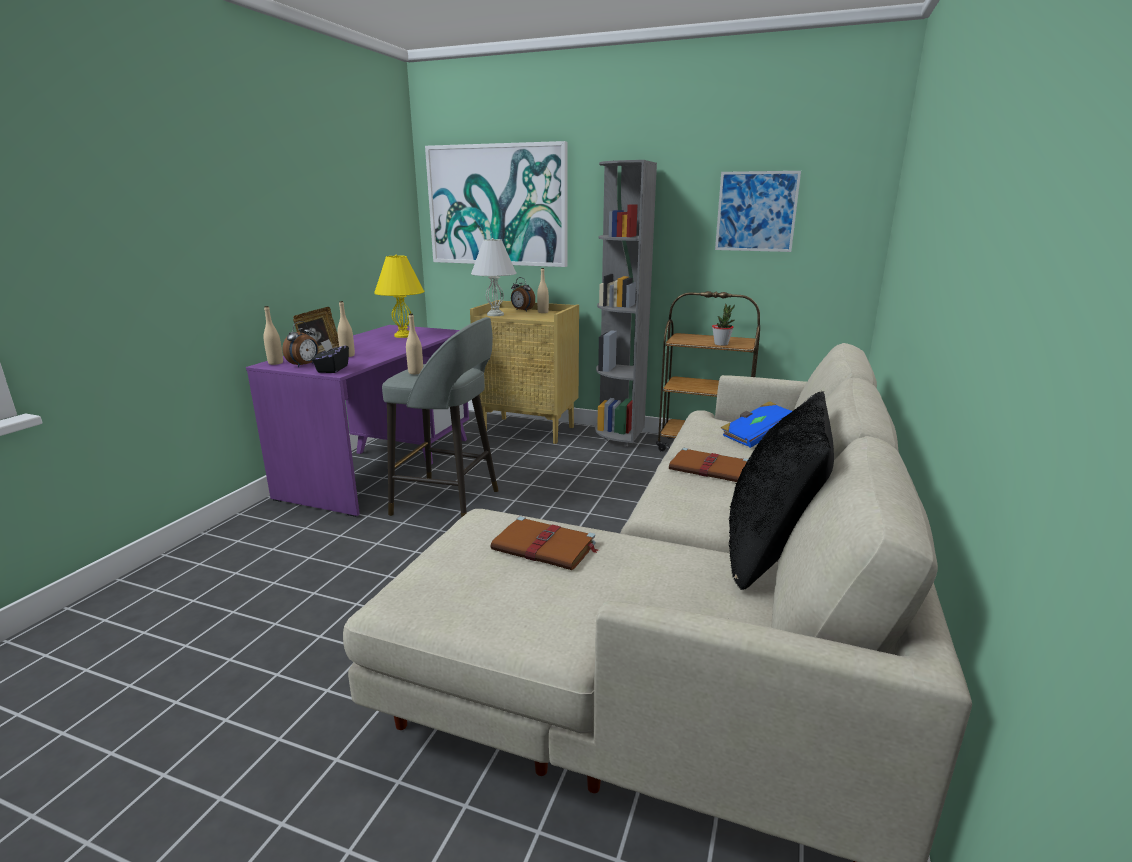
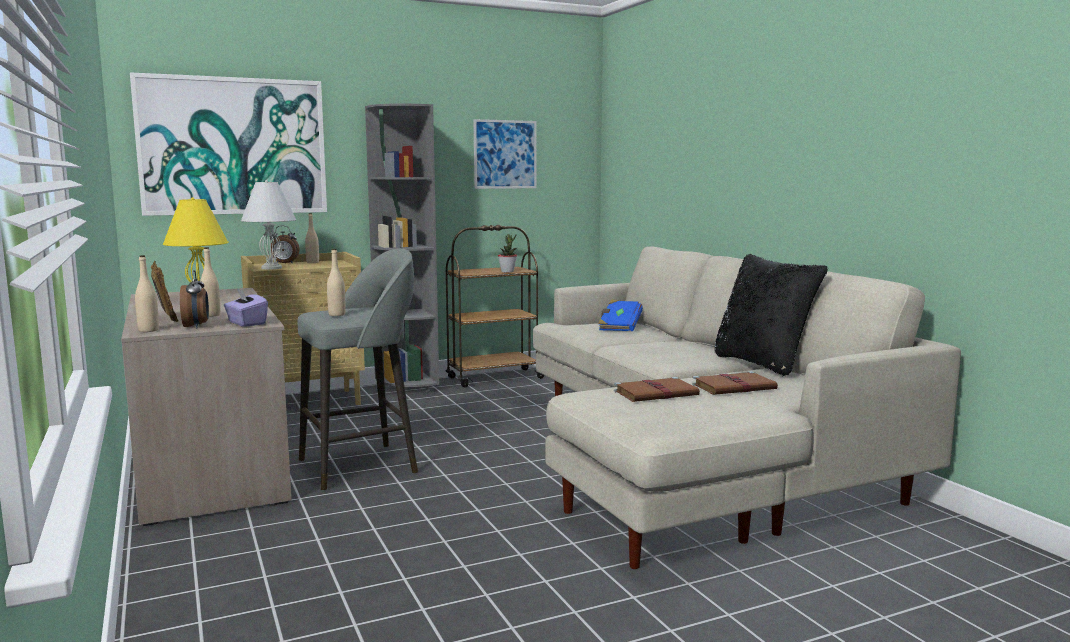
camera: 45 degrees left, 10 degrees down
(332, 369) = (246, 323): black tissue box -> purple tissue box
(381, 465) = (208, 465): purple desk -> beige desk
(710, 469) = (640, 344): brown book -> brown book (735, 387)

